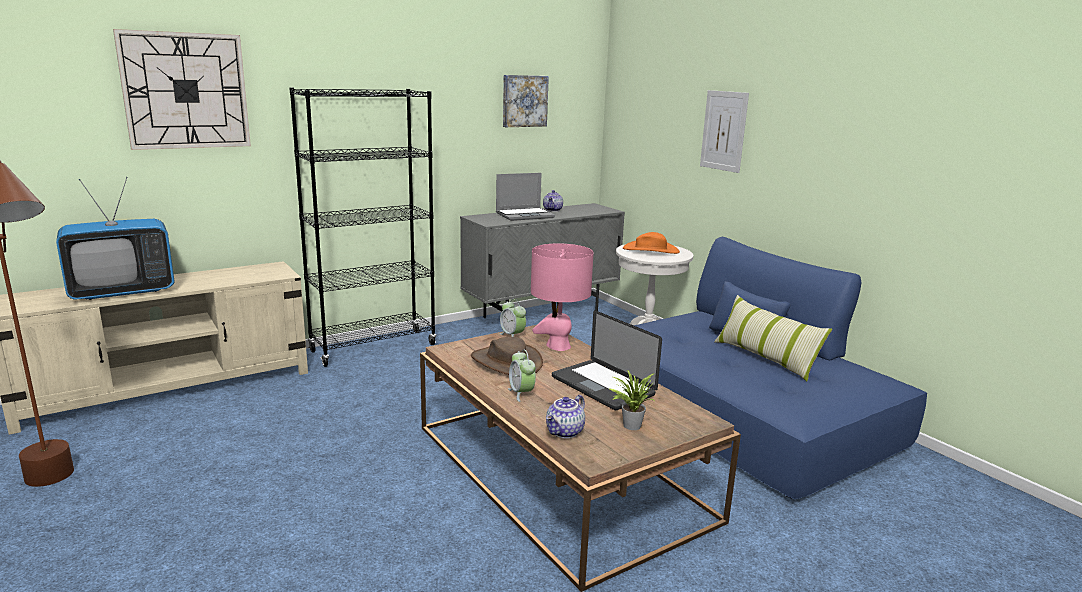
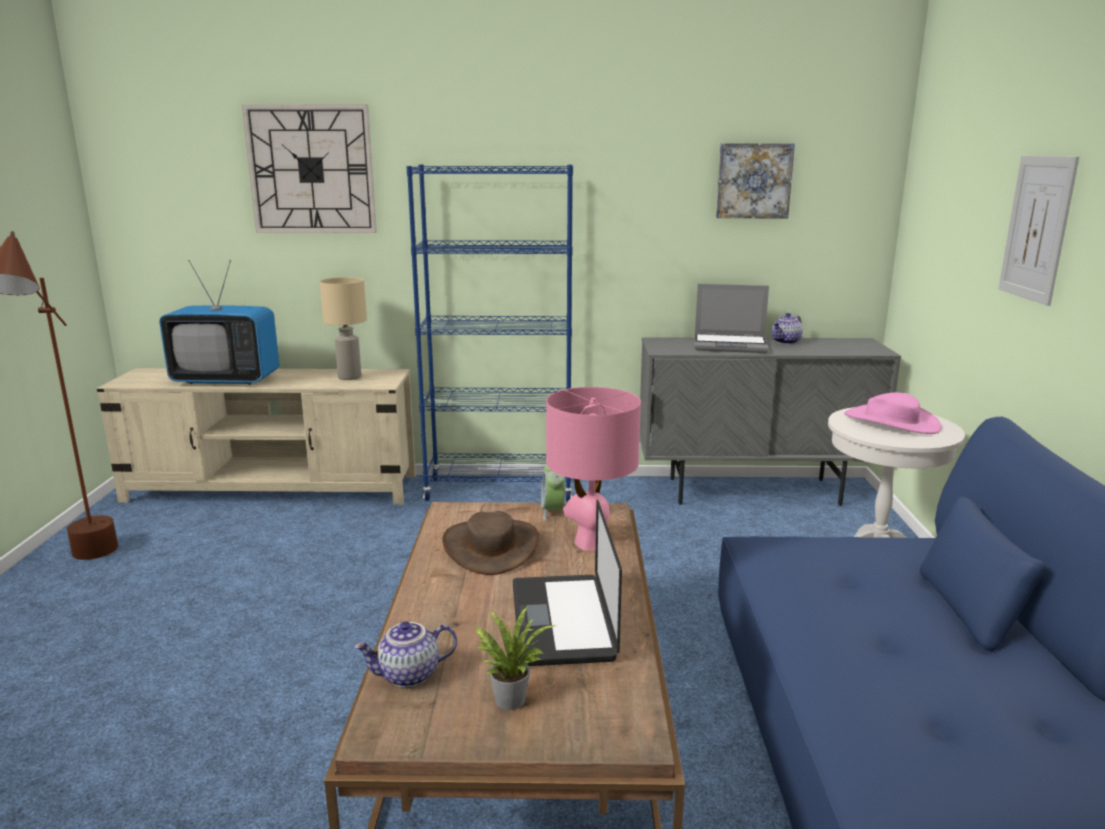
camera: 35 degrees right, 0 degrees up
(242, 273) = (350, 377): none -> beige table lamp
(373, 348) = (500, 490): black bookcase -> blue bookcase
(521, 393) = (442, 598): alarm clock -> none
(651, 250) = (891, 422): orange hat -> pink hat
(765, 358) = (960, 655): pillow -> none

